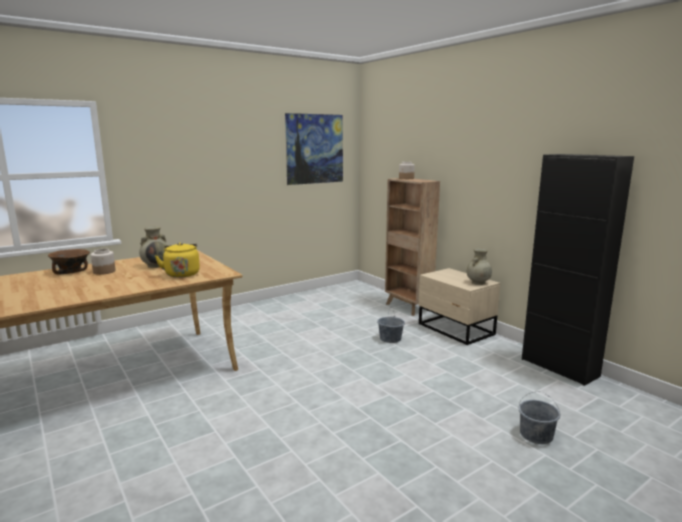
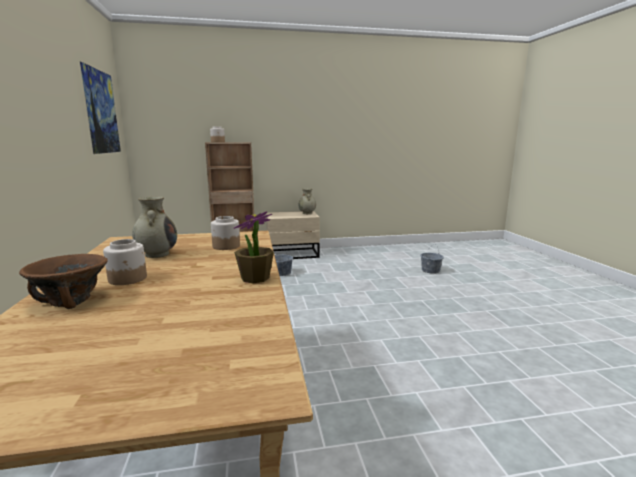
camera: 65 degrees left, 0 degrees up
(104, 293) = (255, 278): none -> potted plant
(182, 274) = (226, 246): yellow kettle -> jar
(559, 367) = (368, 248): black cabinet -> none

